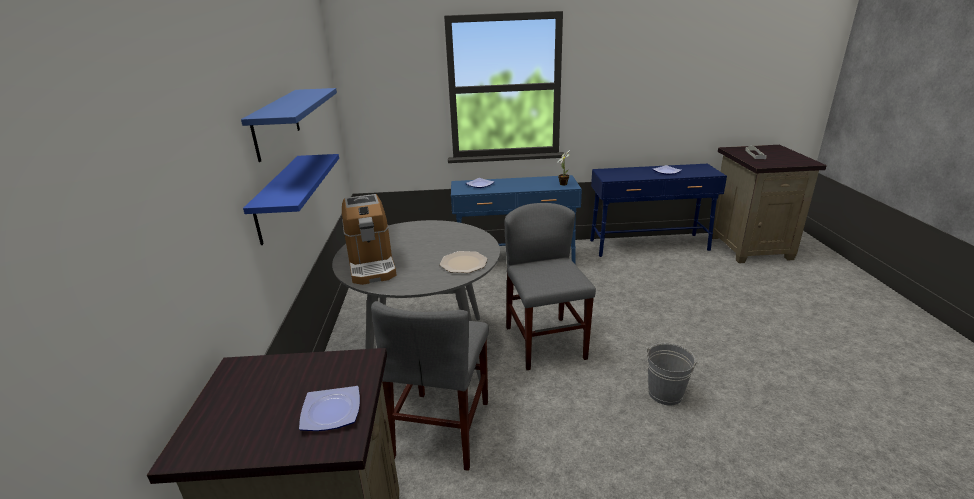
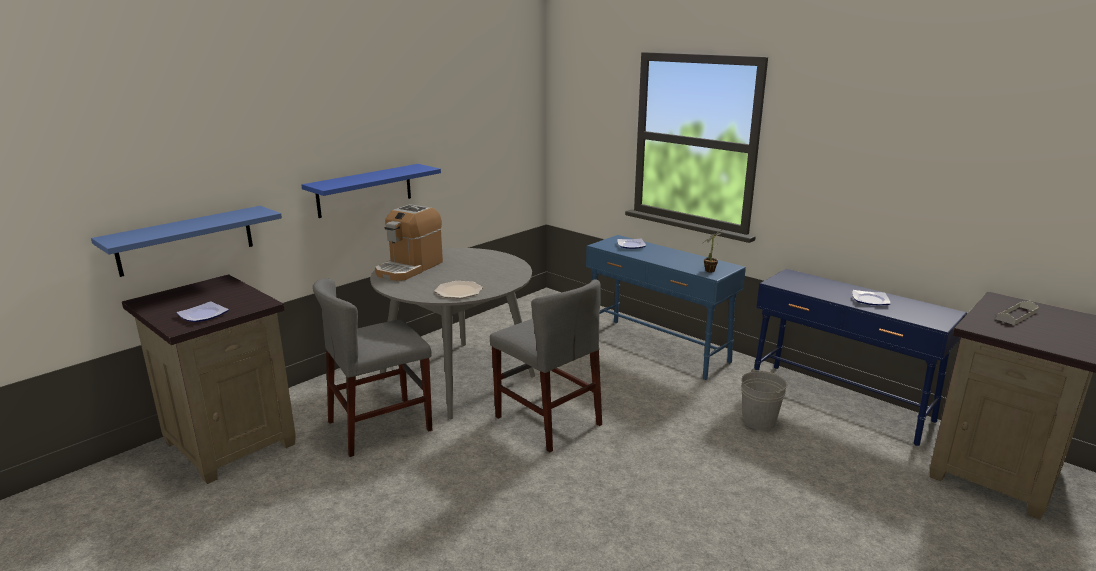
camera: 45 degrees right, 5 degrees down
(276, 123) = (386, 131): blue shelf -> blue shelf (186, 240)
(545, 343) = (547, 421): grey chair -> grey chair turned 105 degrees clockwise
(665, 393) = (563, 514): grey bucket -> grey bucket (759, 421)

